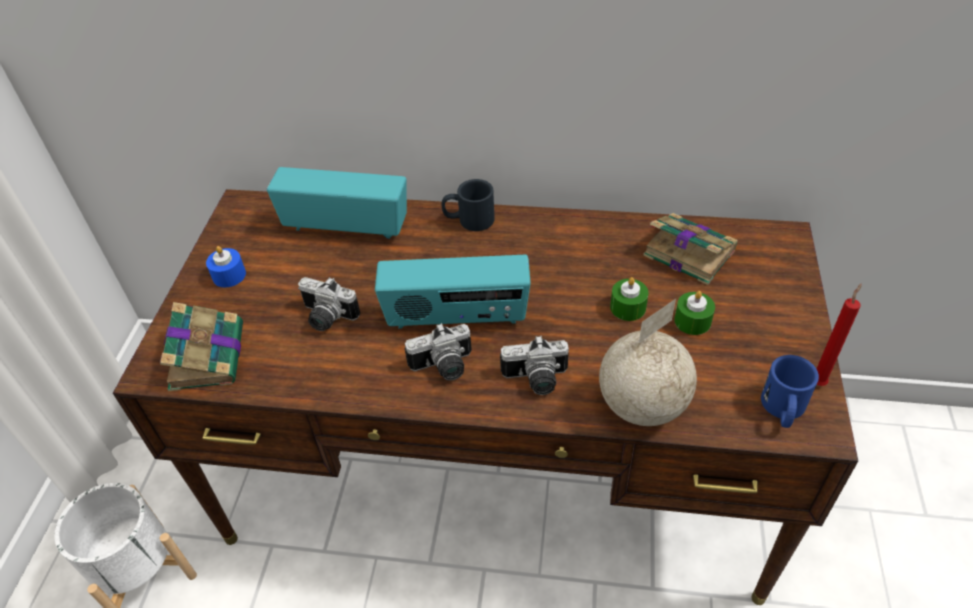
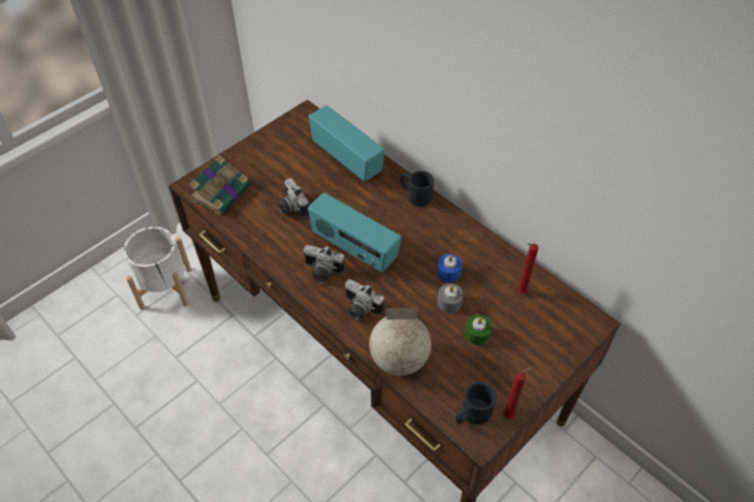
camera: 35 degrees right, 5 degrees up
(229, 275) = (266, 153): blue candle -> blue candle (448, 272)
(628, 307) = (449, 302): green candle -> grey candle
(687, 252) = (520, 292): book -> red candle
(783, 410) = (471, 414): blue mug -> black mug

